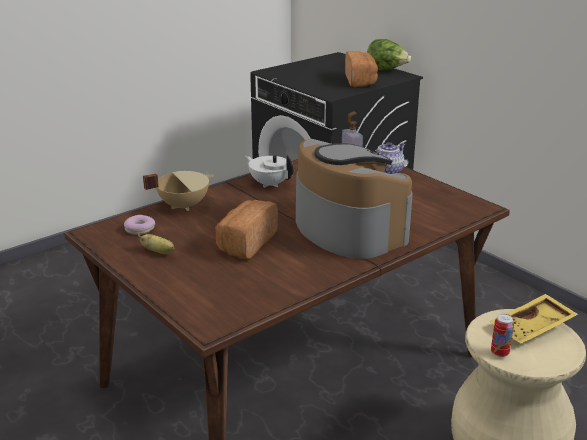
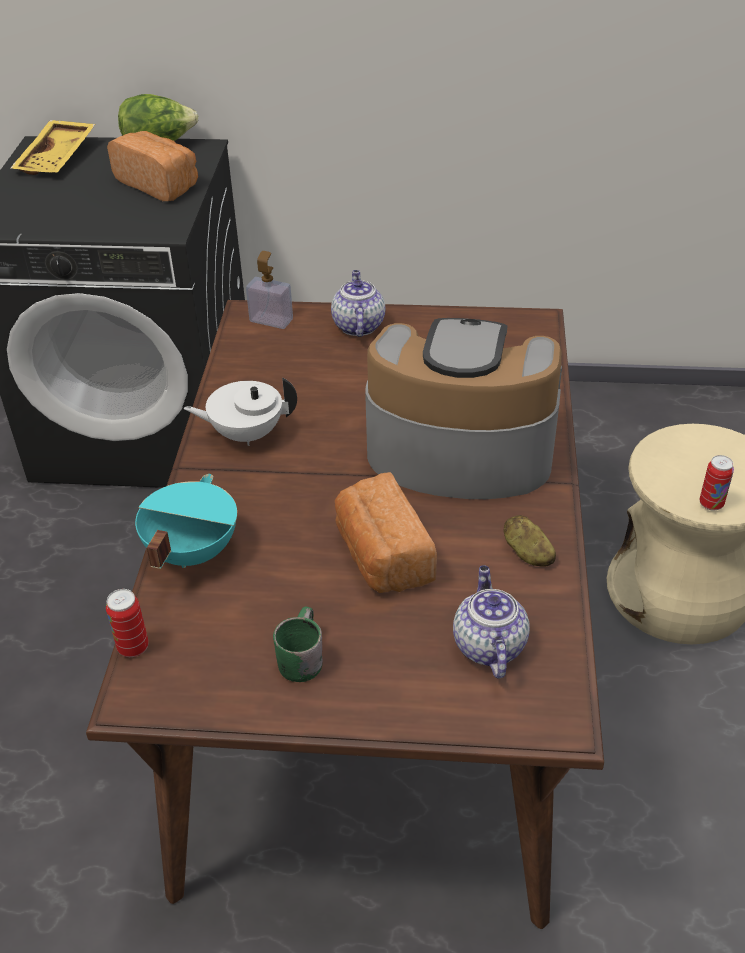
camera: 45 degrees left, 15 degrees up
(116, 219) = (133, 647): none -> can
(140, 229) = (201, 638): donut -> none
(159, 252) = (298, 657): banana -> green mug
(183, 205) = (190, 551): beige cooking pot -> turquoise cooking pot
(230, 290) = (488, 645): none -> teapot
(306, 274) = (527, 553): none -> potato
(533, 328) = (694, 450): yellow tray -> yellow tray (58, 158)

